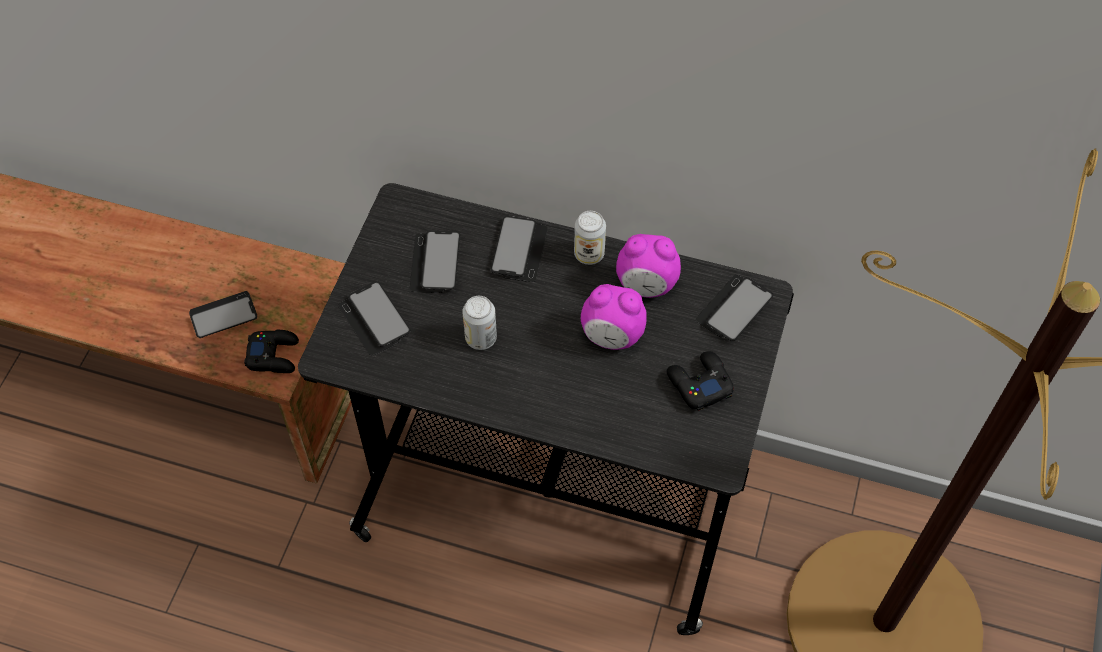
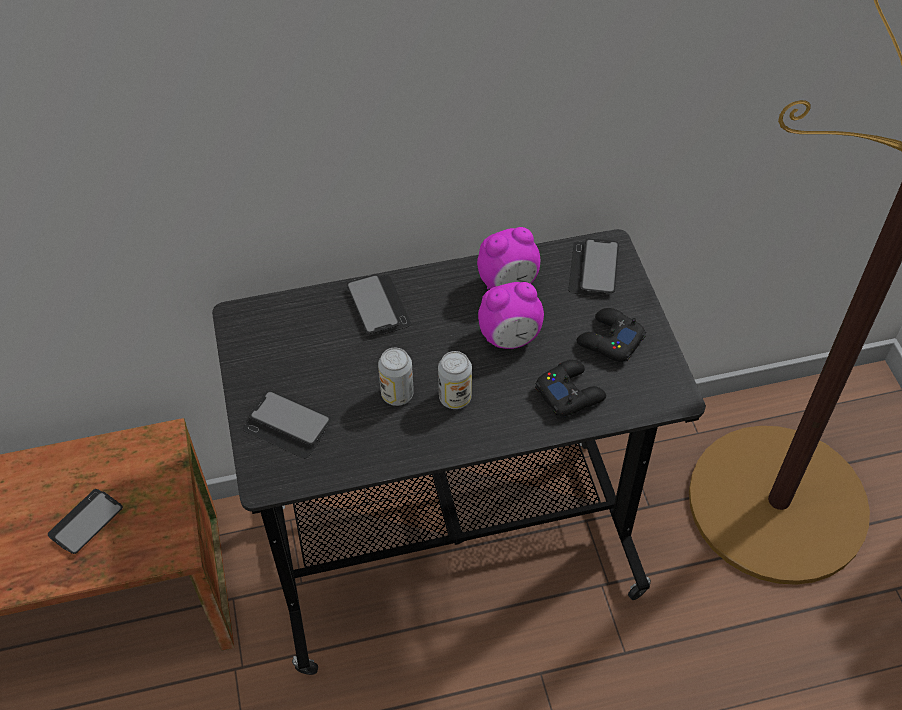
camera: 30 degrees left, 5 degrees down
(273, 355) = (160, 533): black game controller -> black game controller (570, 392)
(435, 263) = (309, 351): phone -> none
(589, 254) = (441, 281): can -> can (455, 398)

